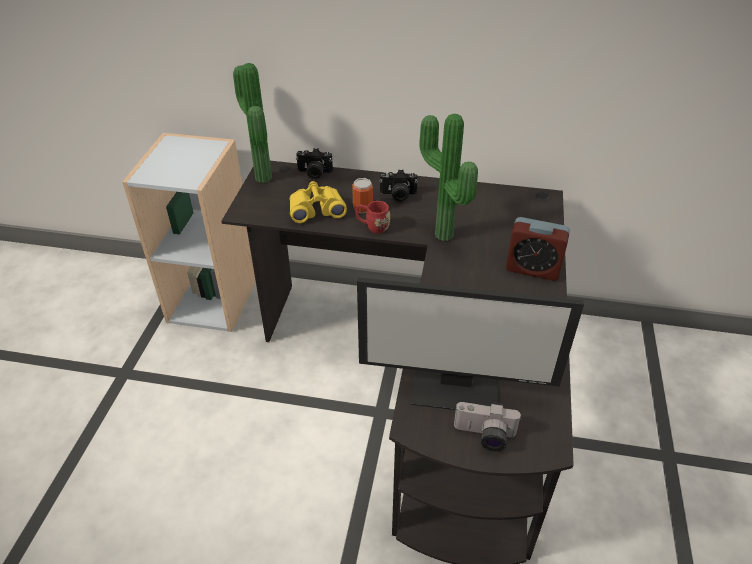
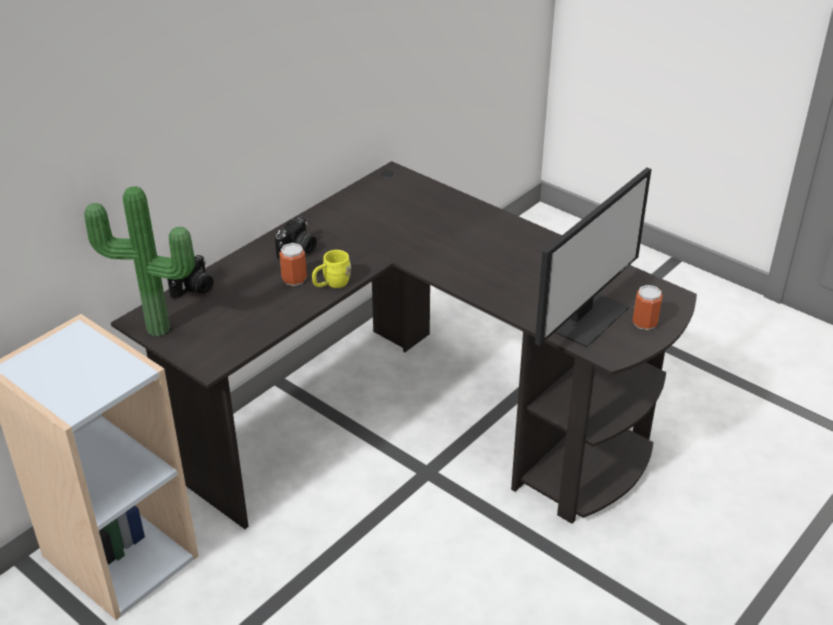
camera: 60 degrees left, 5 degrees down
(316, 209) = (263, 310): yellow binoculars -> none
(372, 226) = (331, 284): red mug -> yellow mug
(441, 236) = (389, 250): potted plant -> none
(484, 436) = (645, 323): camera -> can
(532, 269) = (480, 221): alarm clock -> none

